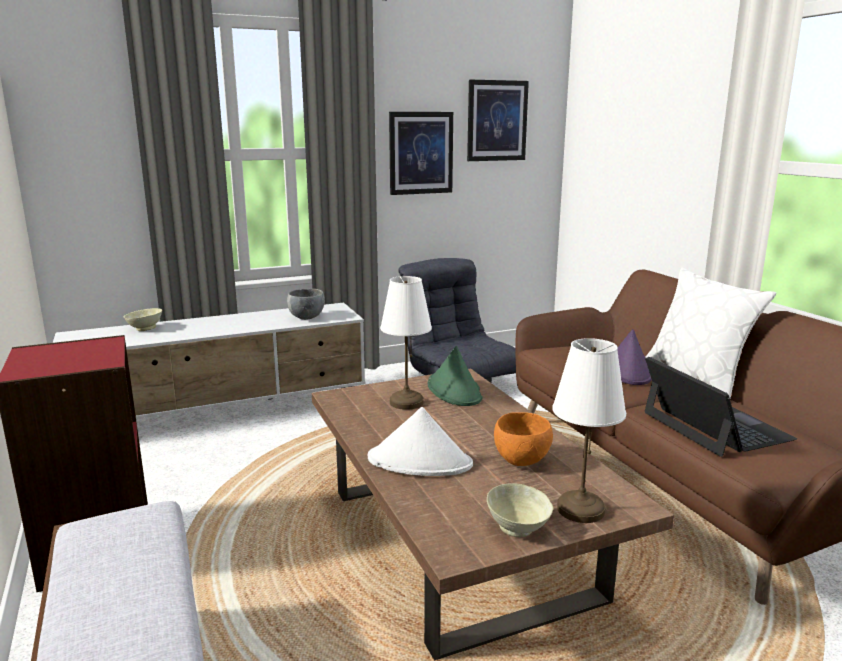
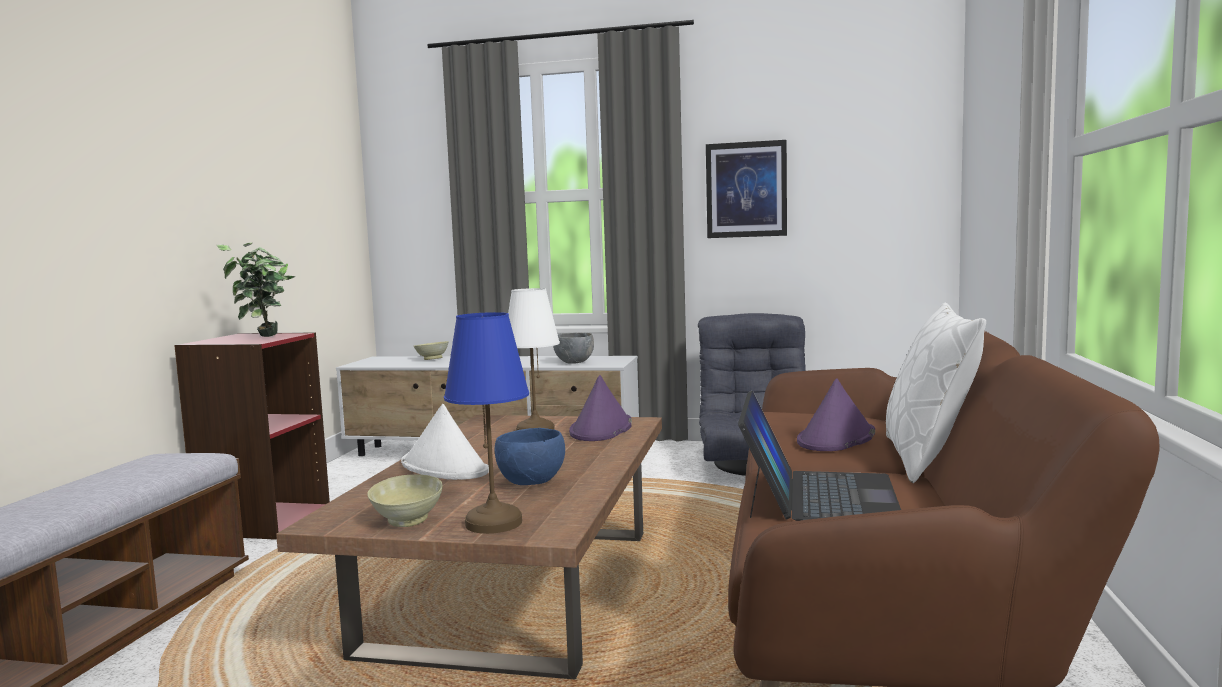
camera: 35 degrees right, 10 degrees down
(83, 352) = (263, 337): none -> potted plant
(454, 390) = (601, 429): green hat -> purple hat
(497, 121) = (850, 147): picture -> none
(522, 460) = (532, 483): orange bowl -> blue bowl
(579, 509) = (493, 523): white table lamp -> blue table lamp

